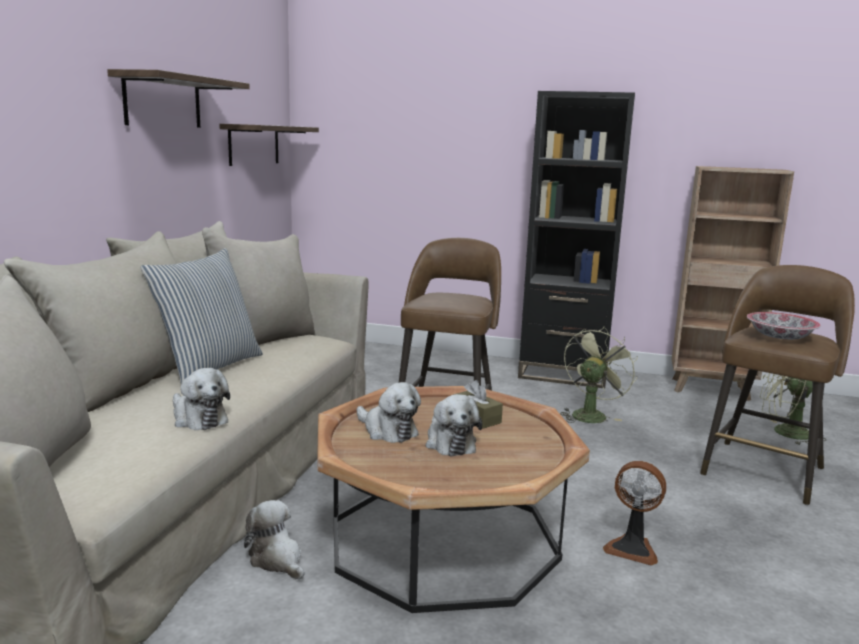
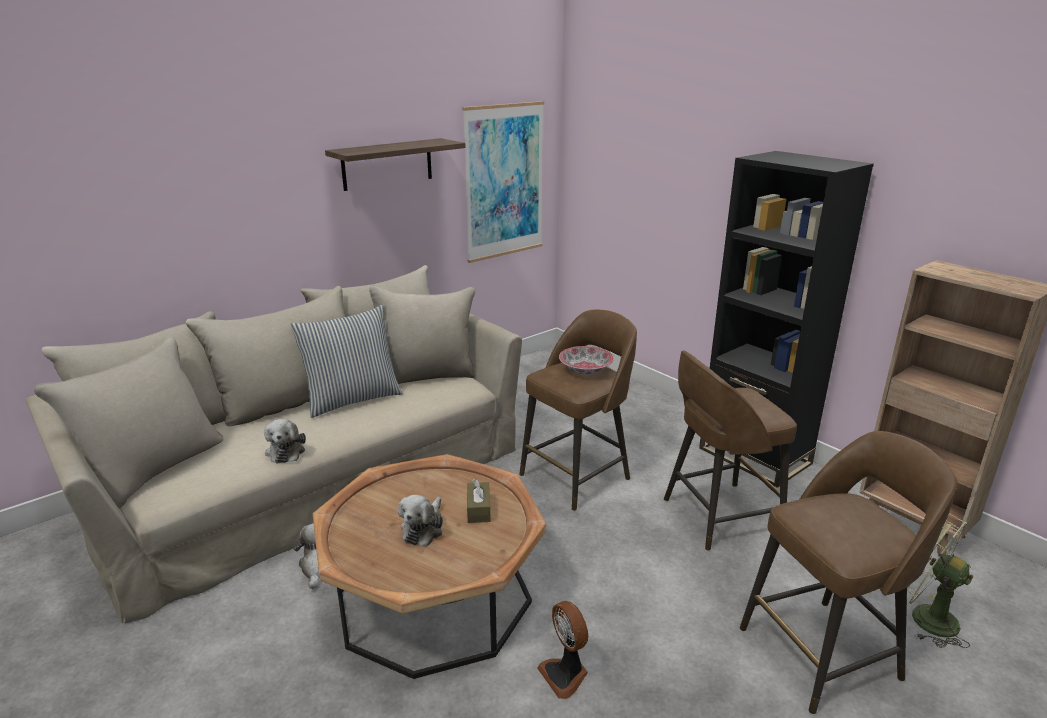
camera: 35 degrees right, 10 degrees up
(254, 144) = (504, 182): shelf -> picture
(387, 431) = (398, 500): plush toy -> none
(591, 414) = (718, 516): green fan -> brown stool
(780, 337) = (836, 523): bowl -> bowl (586, 370)

